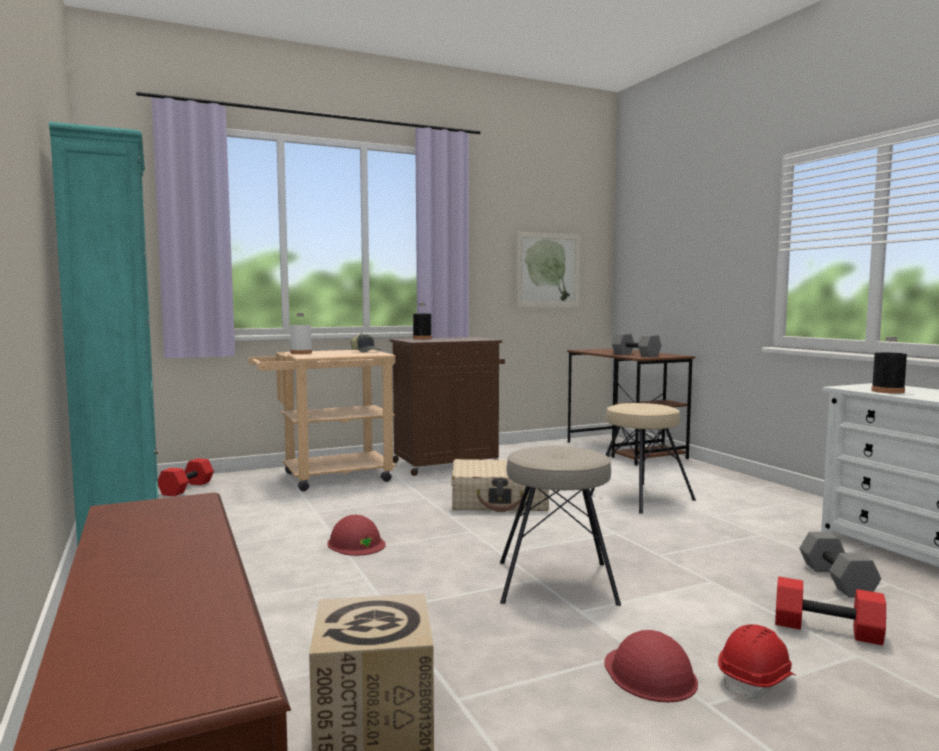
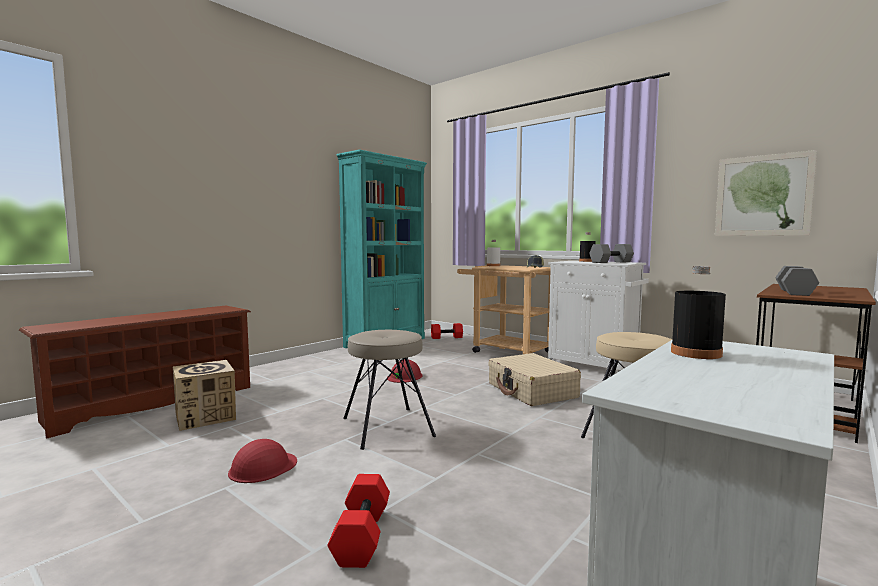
camera: 65 degrees right, 0 degrees up
(448, 464) = (594, 366): brown cabinet -> white cabinet
(757, 682) = (257, 503): red hard hat -> none
(838, 580) = (501, 547): grey dumbbell -> grey dumbbell (611, 262)

